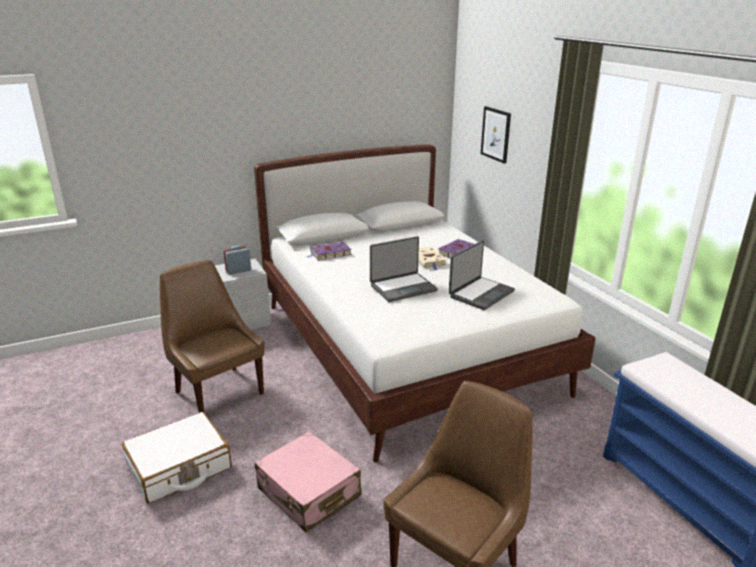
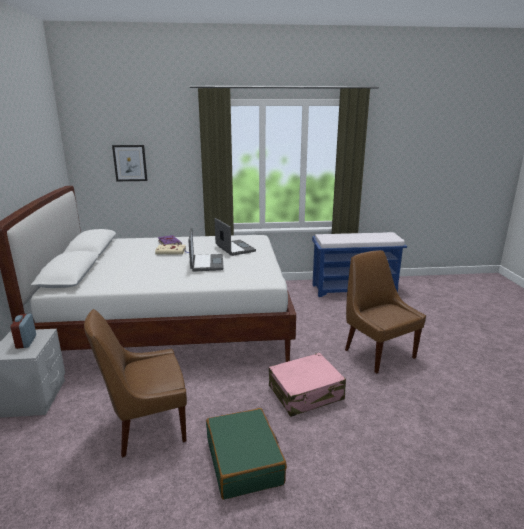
camera: 70 degrees left, 5 degrees down
(179, 467) = (244, 461): white suitcase -> green suitcase
(329, 254) = (112, 277): purple book -> none

